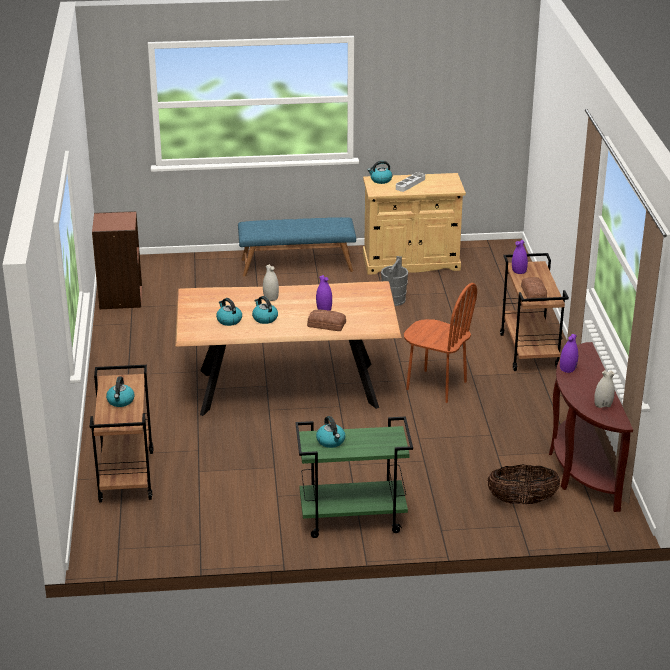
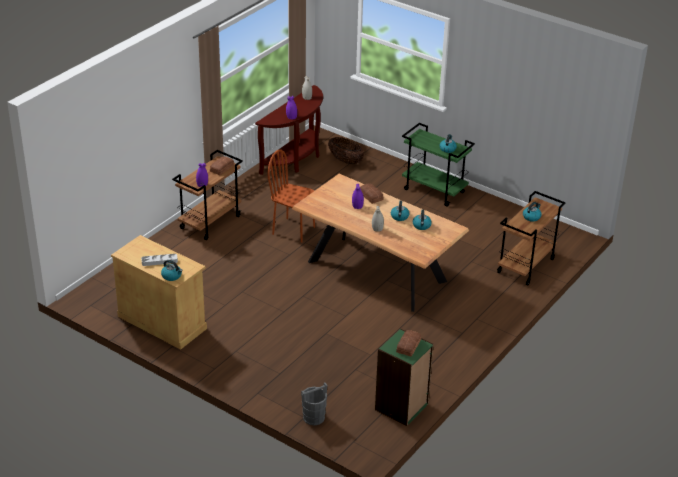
camera: 140 degrees left, 5 degrees up
(111, 222) = (409, 346): none -> bread
(120, 298) = (402, 407): brown bookcase -> green bookcase
(297, 265) = (239, 366): blue bench -> none
(394, 300) = (224, 298): grey bucket -> grey bucket (313, 417)
(436, 386) = (294, 230): brown chair -> brown chair turned 45 degrees counterclockwise

